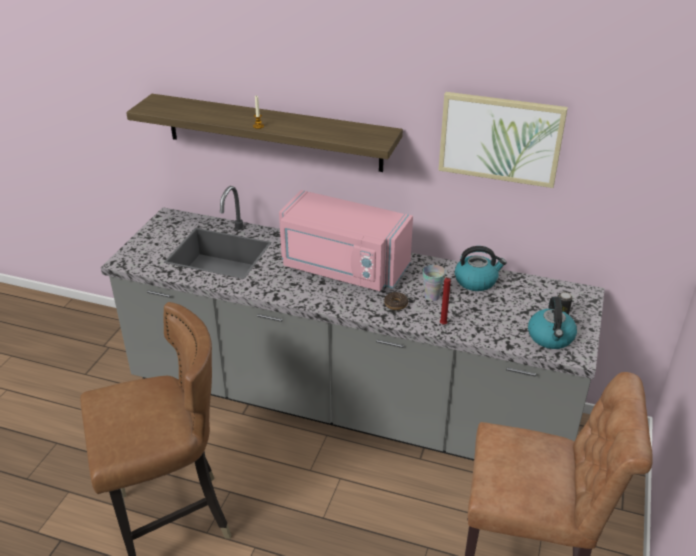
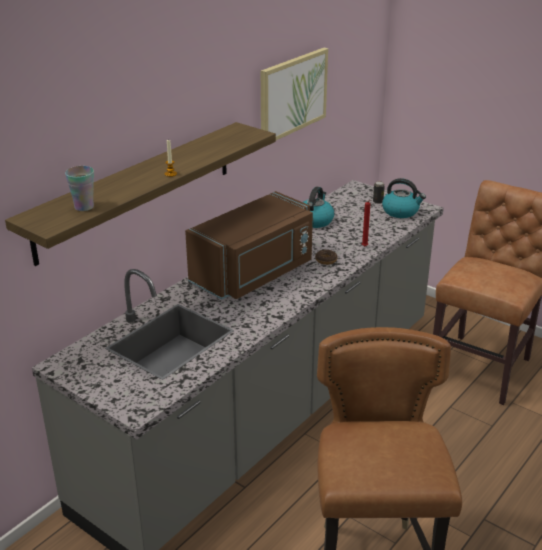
camera: 70 degrees left, 5 degrees down
(343, 268) = (254, 273): pink microwave -> brown microwave
(432, 296) = (325, 243): cup -> cup (84, 207)

